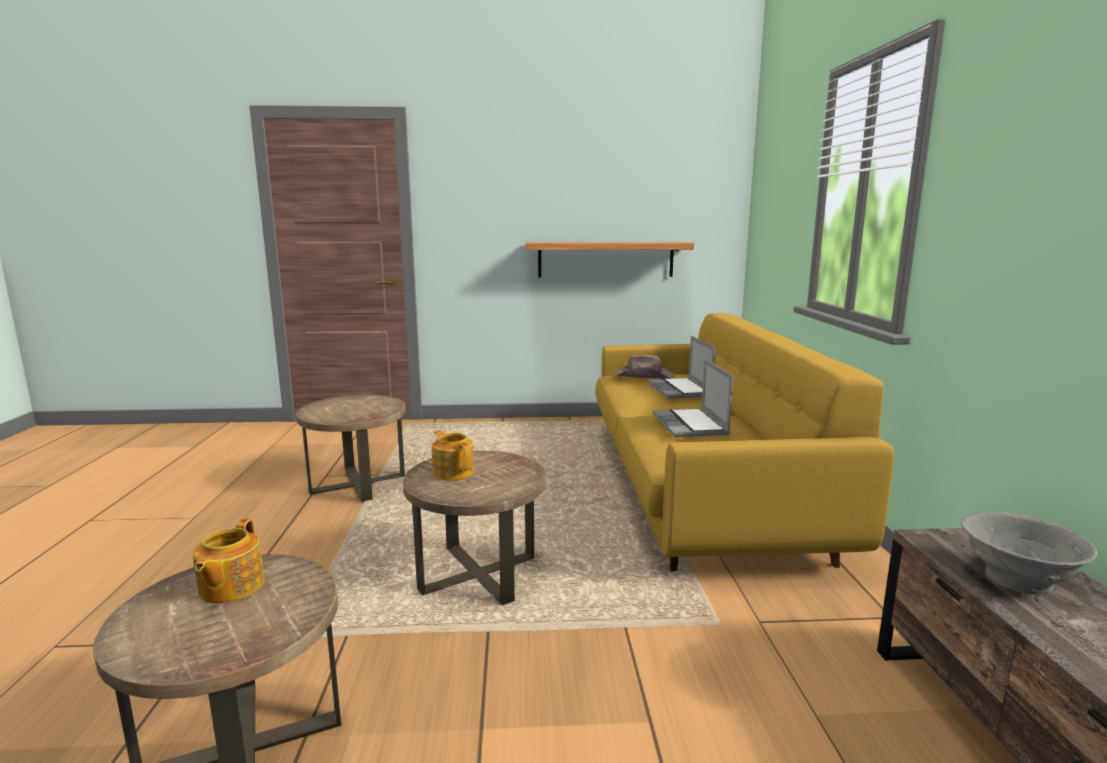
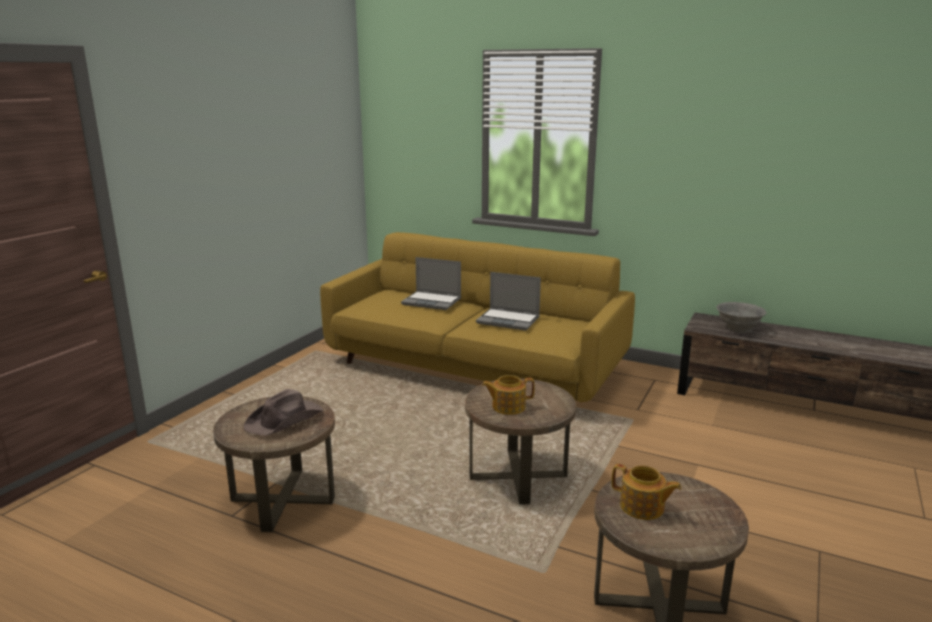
camera: 60 degrees left, 5 degrees up
(606, 259) = (283, 201): shelf -> none
(644, 376) = (380, 301): brown hat -> brown hat (285, 420)

